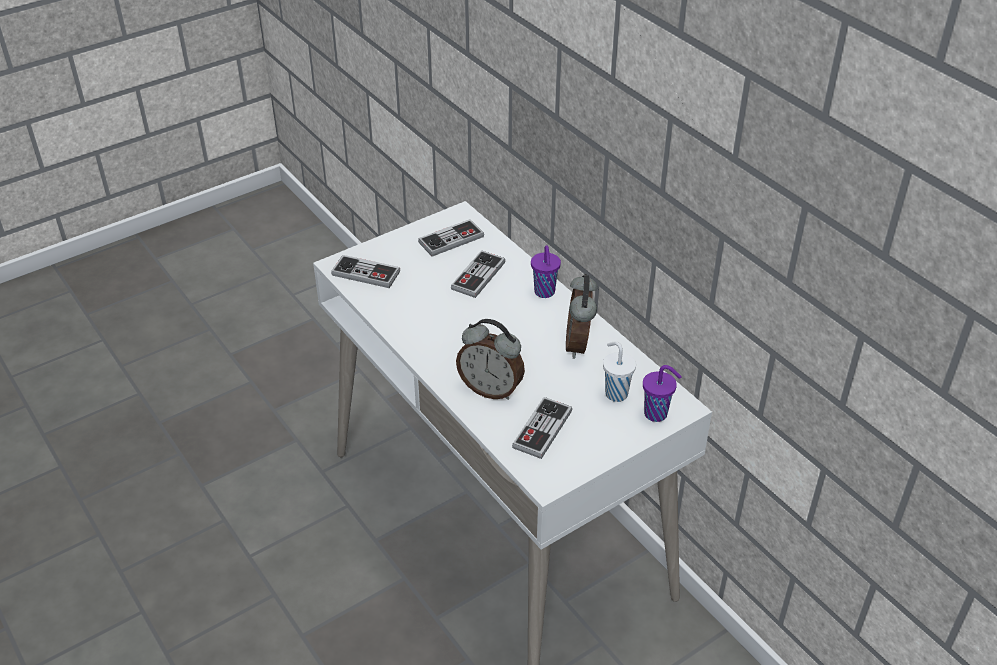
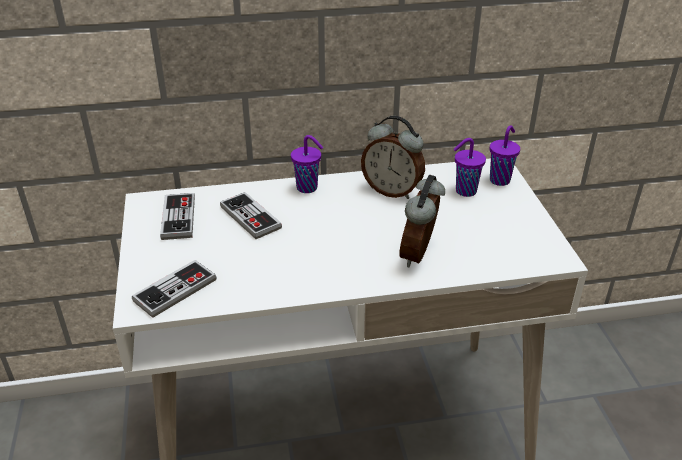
camera: 65 degrees left, 5 degrees down
(491, 389) = (420, 255): alarm clock -> alarm clock turned 150 degrees clockwise
(542, 429) = (490, 241): game controller -> none
(615, 393) = (464, 191): white cup -> purple cup

